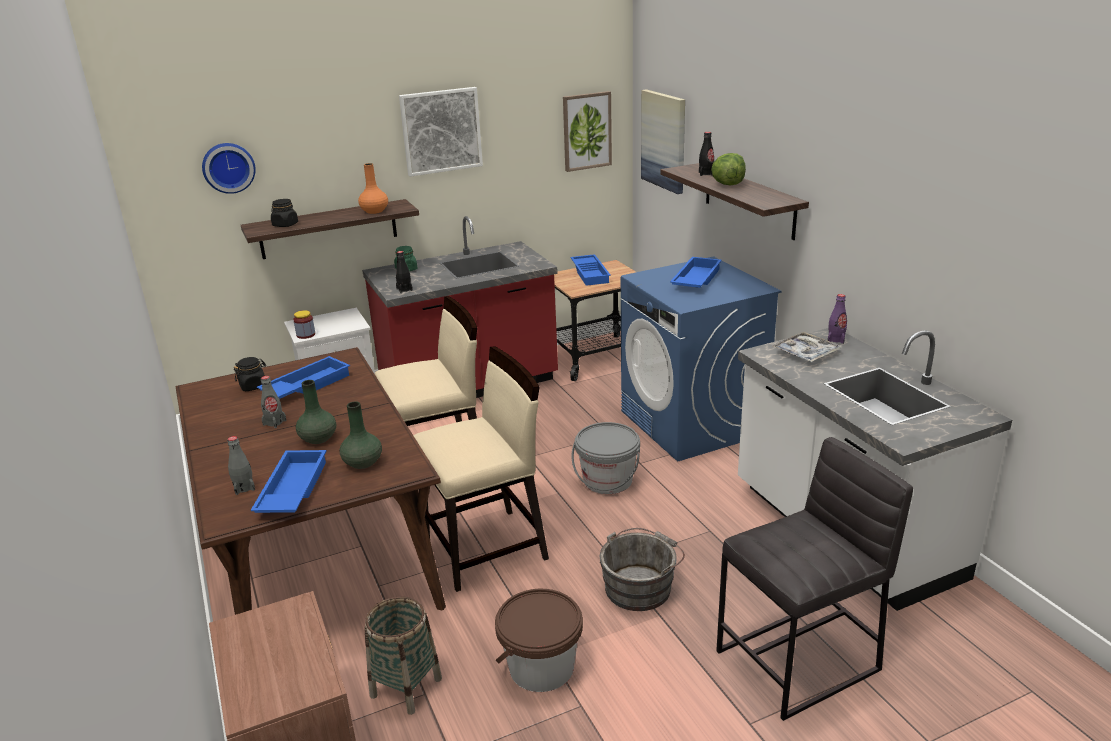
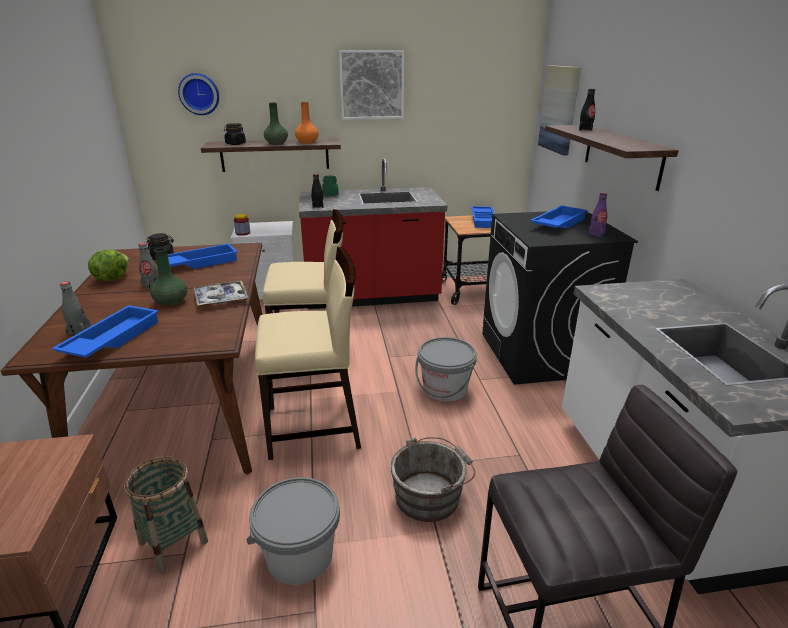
camera: 15 degrees right, 0 degrees up
(363, 463) = (186, 327): green vase -> green vase (276, 144)
(541, 667) = (299, 556): brown bucket -> grey bucket
(586, 131) = (497, 100): picture -> none
(692, 423) = (540, 354): blue washing machine -> black washing machine
(727, 184) = (601, 135): lettuce -> lettuce (112, 279)
(806, 353) = (645, 297): tray -> tray (221, 298)
(836, 339) = (683, 290): purple bottle -> purple bottle (596, 234)

